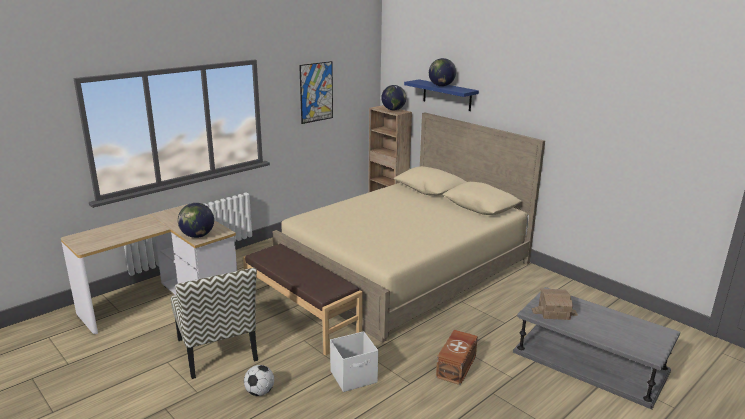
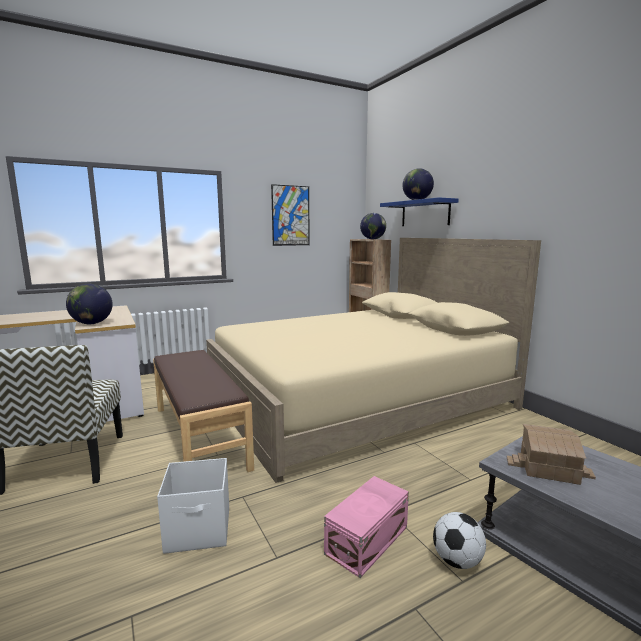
camera: 15 degrees right, 10 degrees down
(259, 392) = (52, 531): football -> football (457, 561)
(457, 366) = (369, 540): brown storage box -> pink storage box

